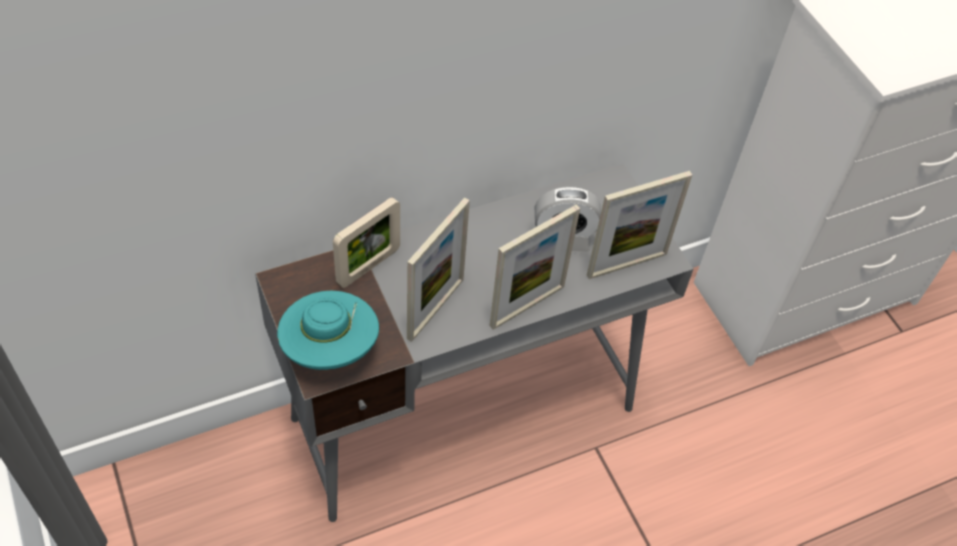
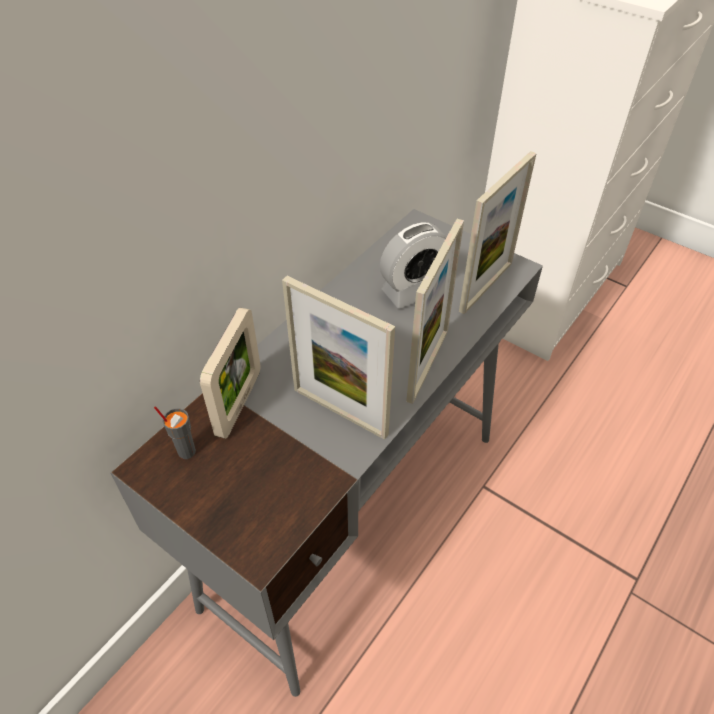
camera: 25 degrees left, 5 degrees down
(312, 283) = (186, 451): none -> grey cup
(330, 349) = (254, 514): turquoise hat -> none
(435, 308) = (340, 412): picture frame -> picture frame turned 120 degrees clockwise

